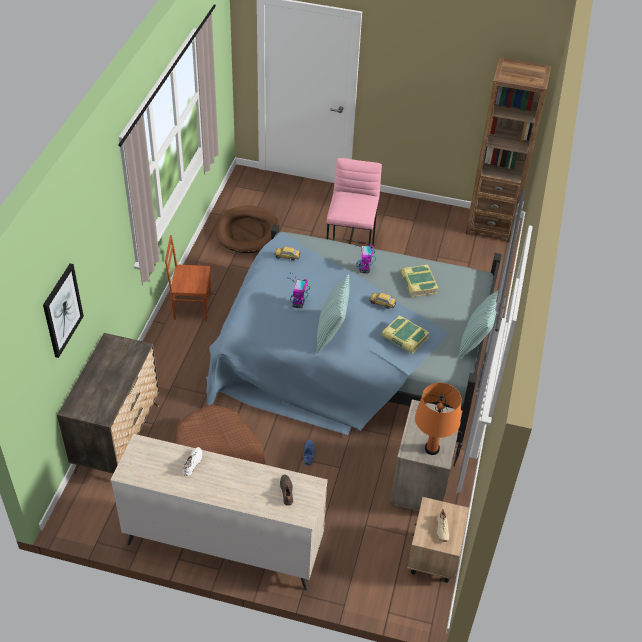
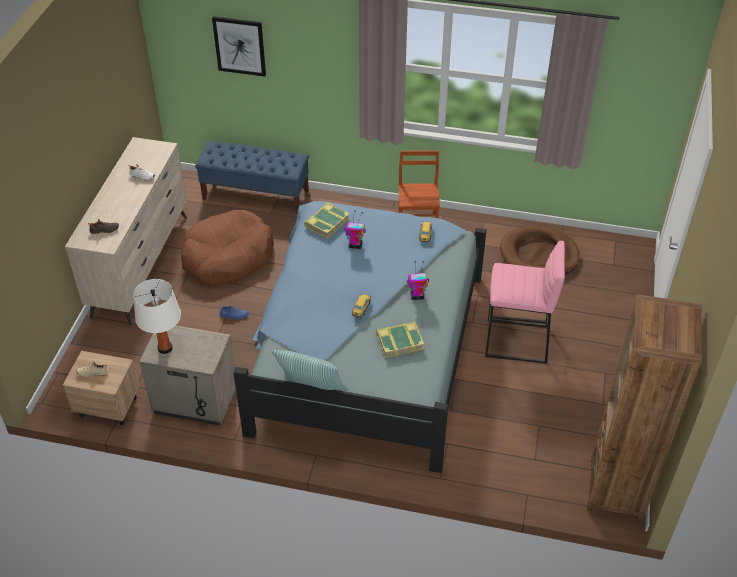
camera: 90 degrees right, 0 degrees up
(118, 437) = (256, 195): dresser -> blue bench
(331, 332) = (316, 270): pillow -> none
(404, 338) = (310, 326): book -> book (326, 223)
(431, 449) = (165, 348): orange table lamp -> white table lamp

